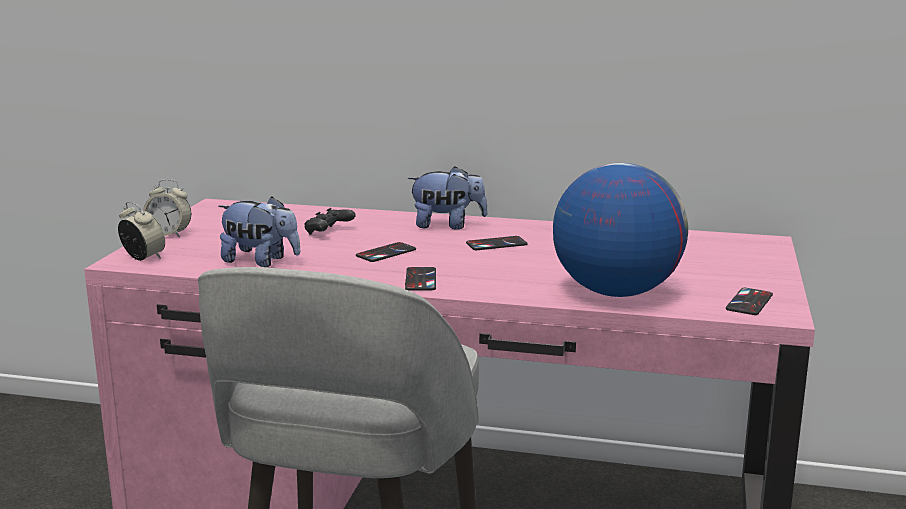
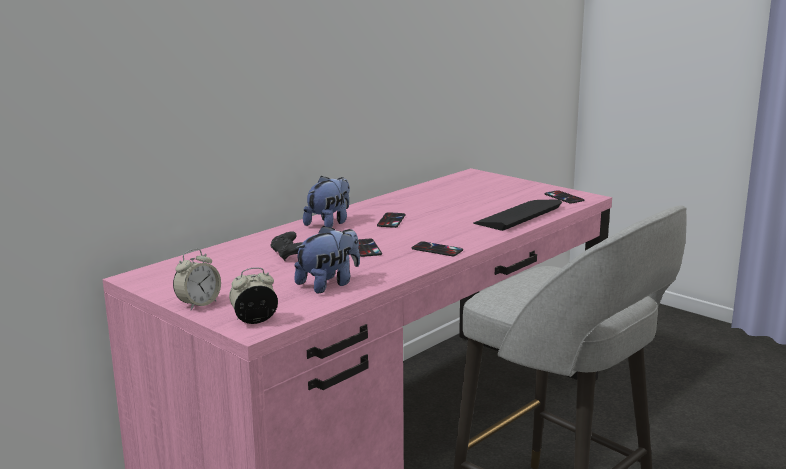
camera: 60 degrees left, 0 degrees up
(615, 292) = (518, 215): globe -> keyboard

